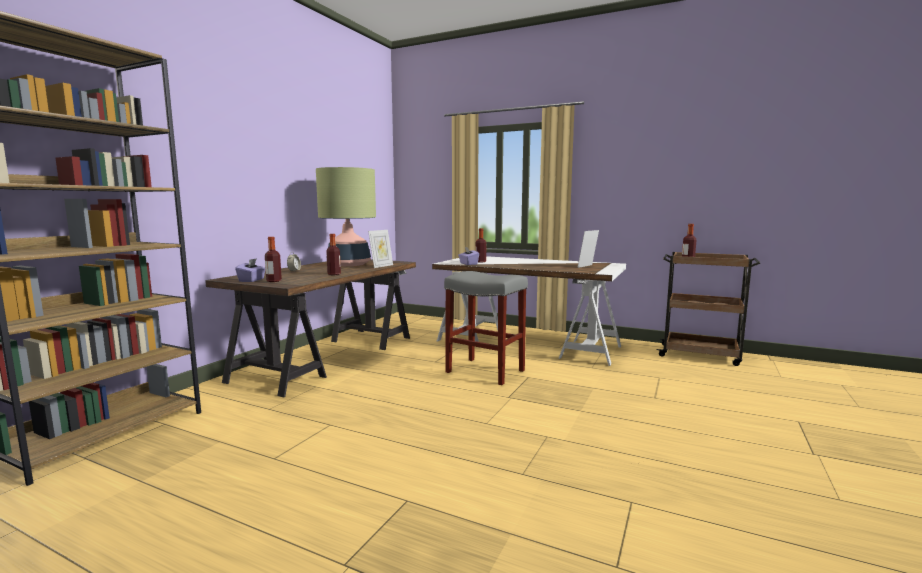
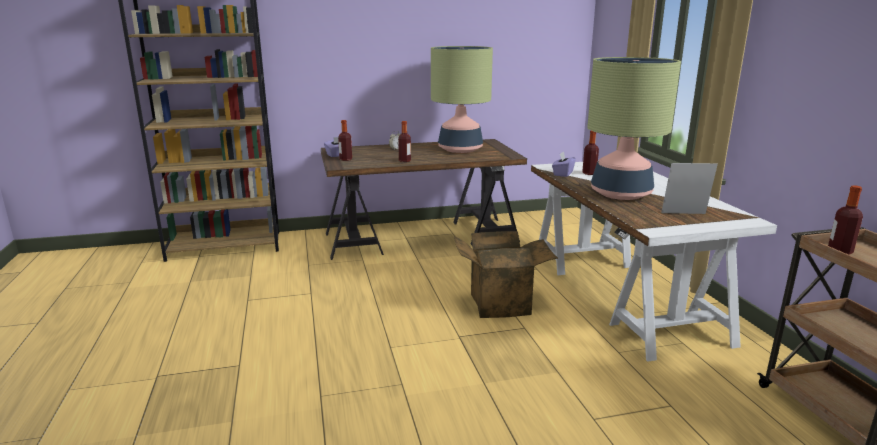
camera: 50 degrees right, 10 degrees up
(381, 266) = (474, 158): picture frame -> none
(484, 371) = (500, 303): grey stool -> cardboard box
(531, 265) = (620, 193): none -> table lamp

